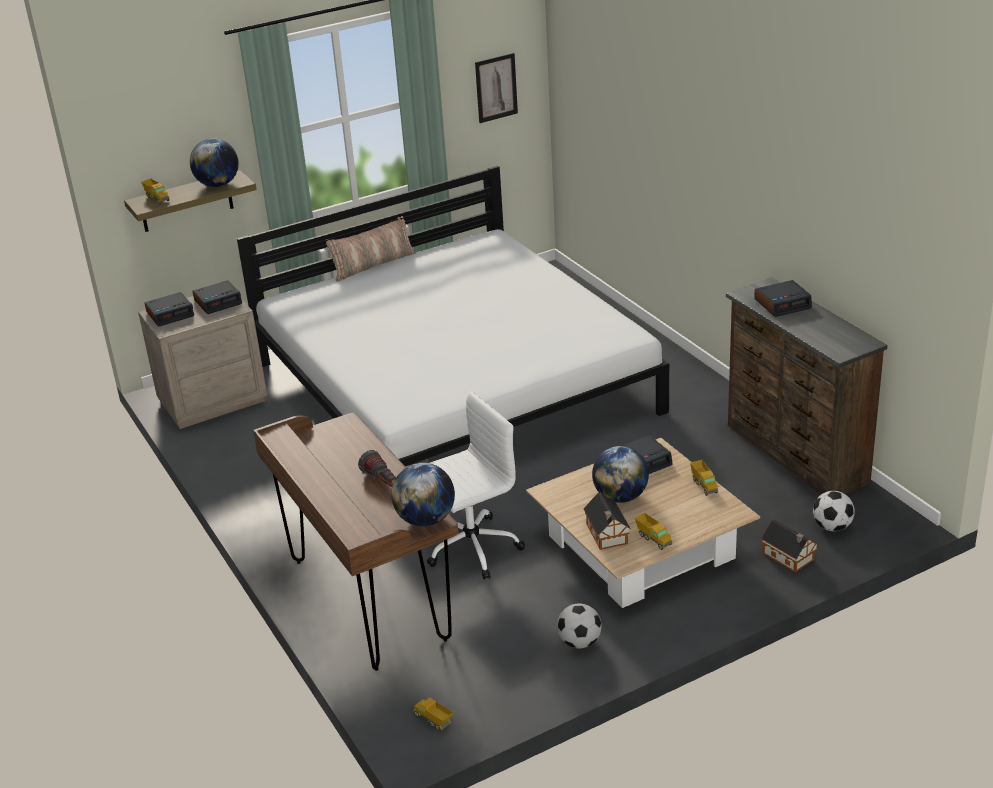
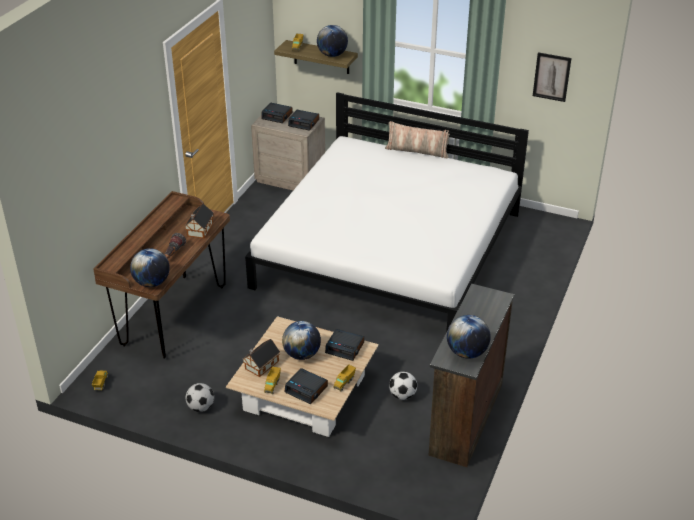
camera: 50 degrees right, 5 degrees up
(470, 548) = (247, 329): white office chair -> none
(782, 304) = (482, 312): alarm clock -> alarm clock (307, 389)
(789, 557) = (351, 460): toy house -> toy house (199, 230)
(832, 527) = (401, 467): football -> football (402, 395)
(842, 336) = (467, 352): none -> globe

